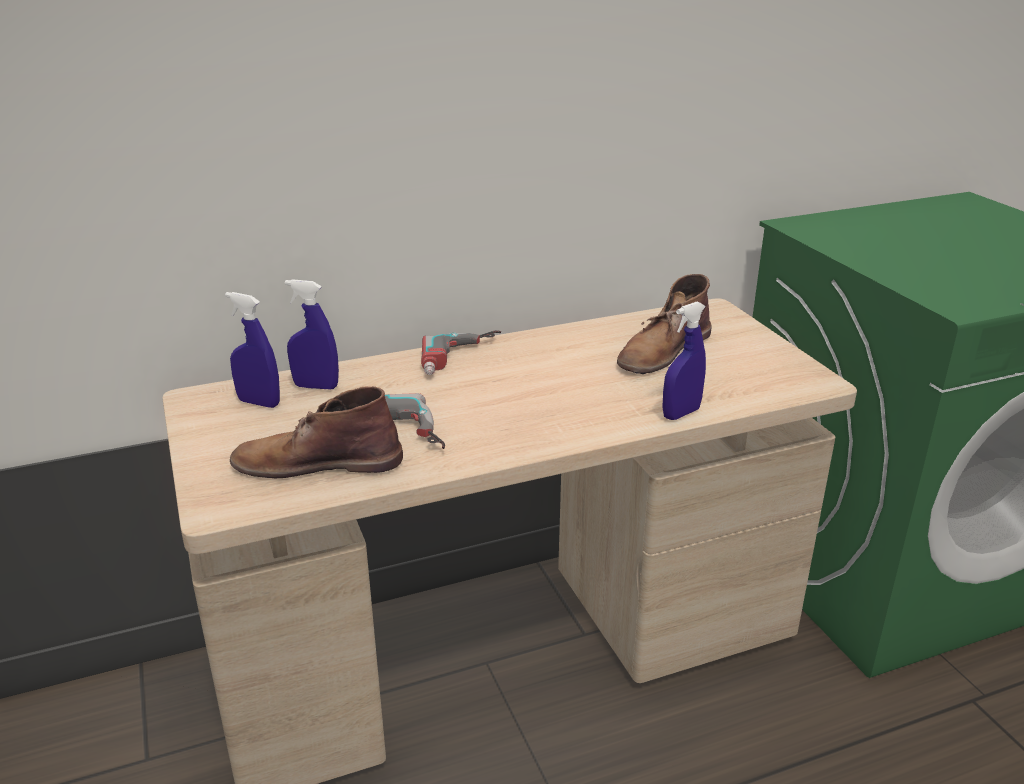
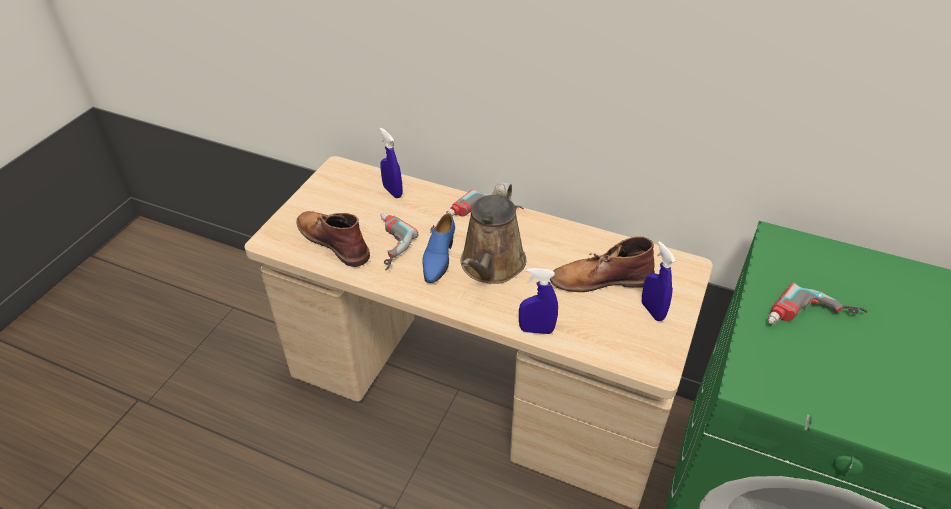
camera: 45 degrees right, 15 degrees up
(259, 403) = (357, 187): blue spray bottle -> blue spray bottle (652, 311)
(479, 413) = (438, 258): none -> blue shoe
(547, 391) = (491, 266): none -> brown watering can
(912, 255) = (813, 320): none -> power drill

